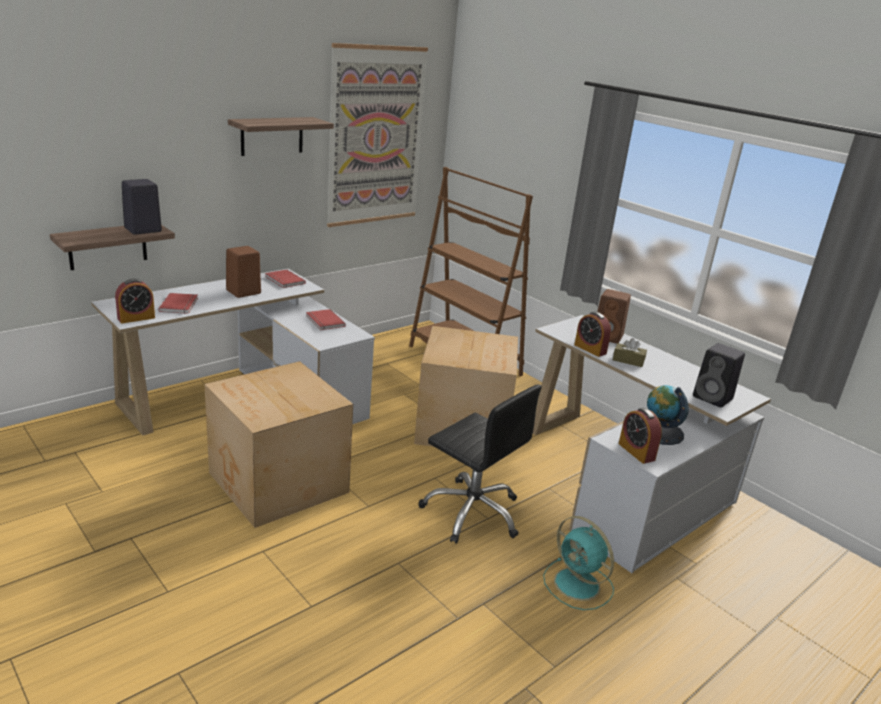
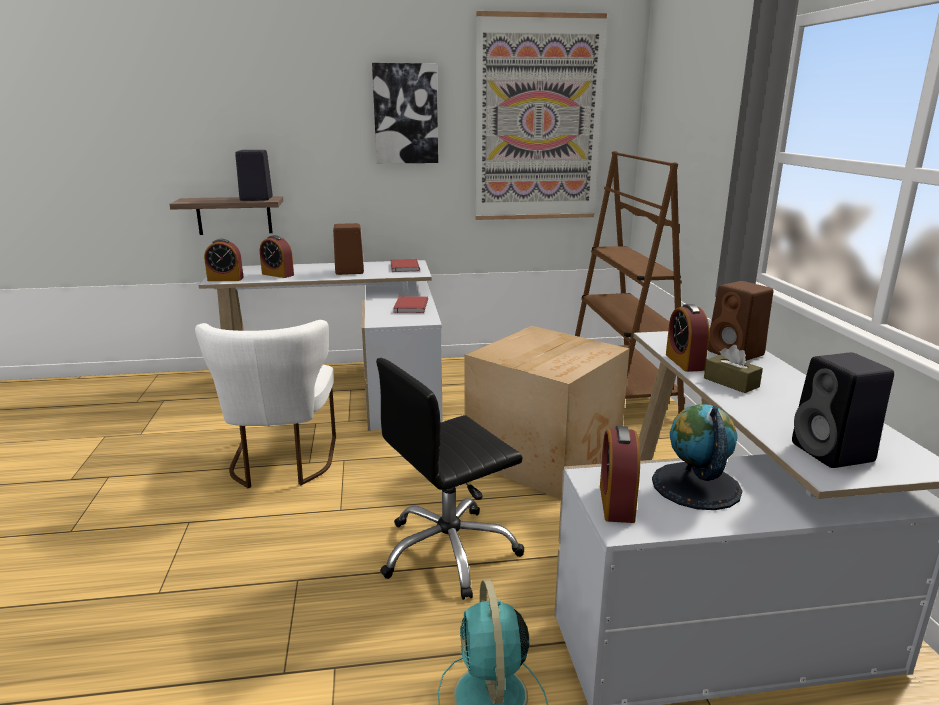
camera: 35 degrees right, 5 degrees down
(180, 305) = (278, 274): red book -> alarm clock
(272, 136) = (405, 114): shelf -> picture
(278, 484) = (281, 464): cardboard box -> white chair
(472, 512) = (449, 551): black office chair -> black office chair turned 75 degrees clockwise

